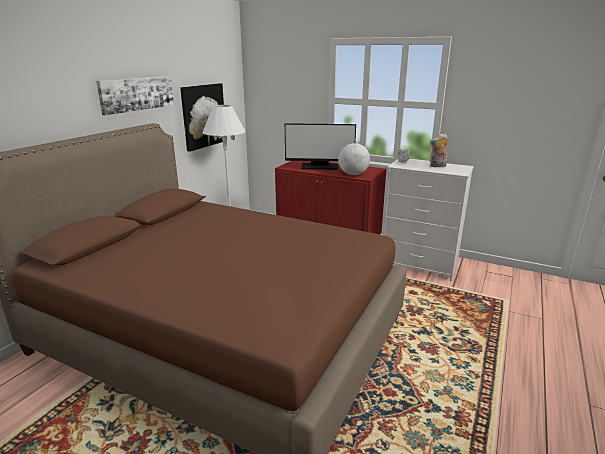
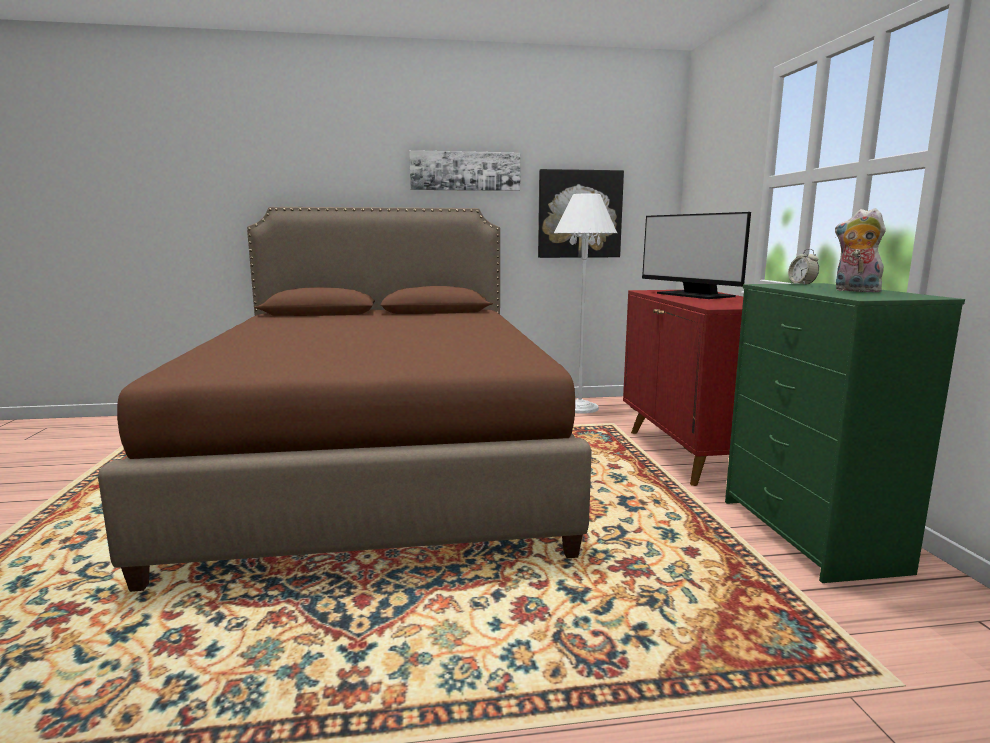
camera: 55 degrees right, 10 degrees down
(353, 174) = (710, 303): globe -> none
(419, 265) = (810, 535): white dresser -> green dresser

